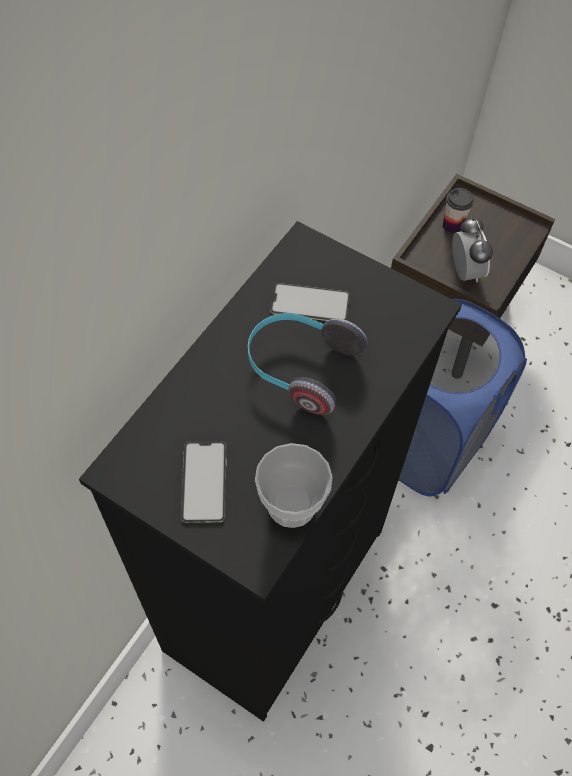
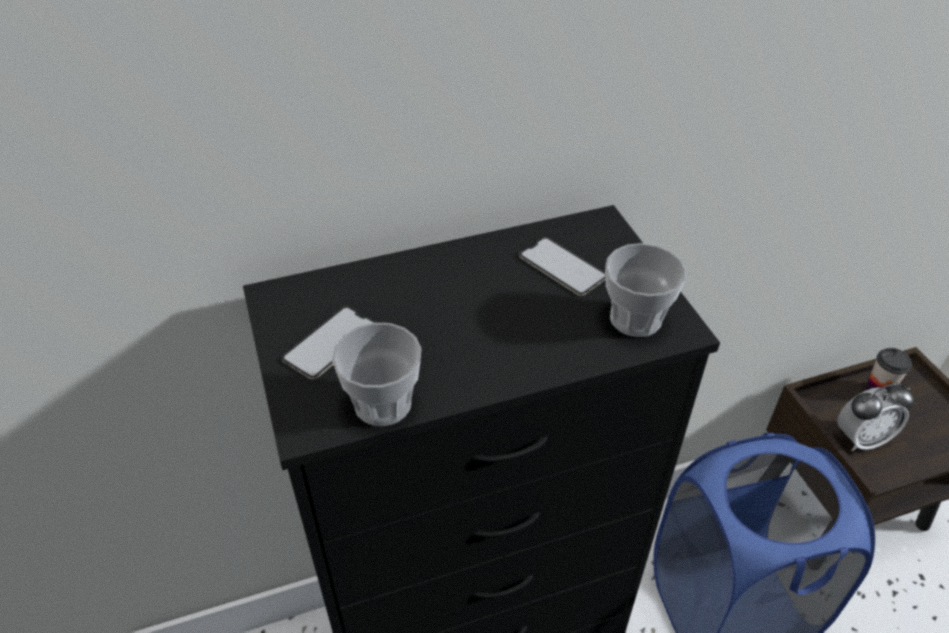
camera: 40 degrees right, 15 degrees down
(300, 367) = (502, 307): headphones -> none
(396, 319) = (635, 319): none -> cup
(465, 272) = (861, 439): alarm clock -> alarm clock turned 45 degrees clockwise

